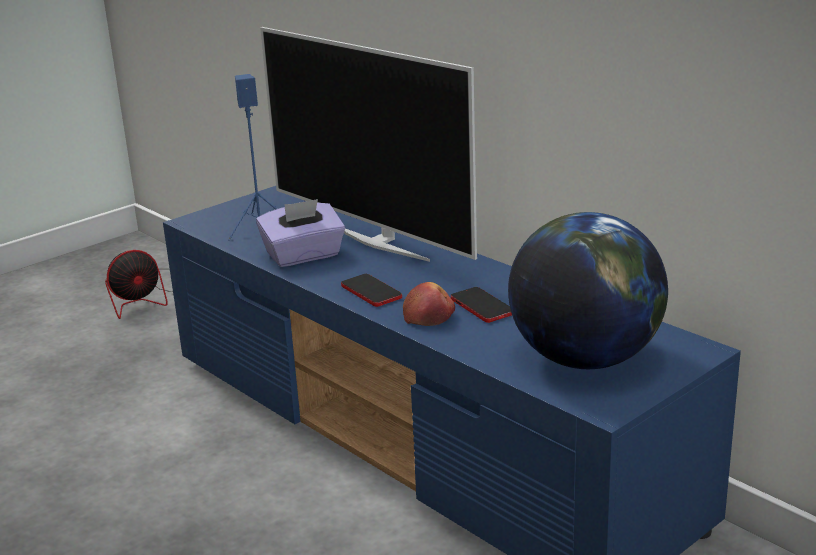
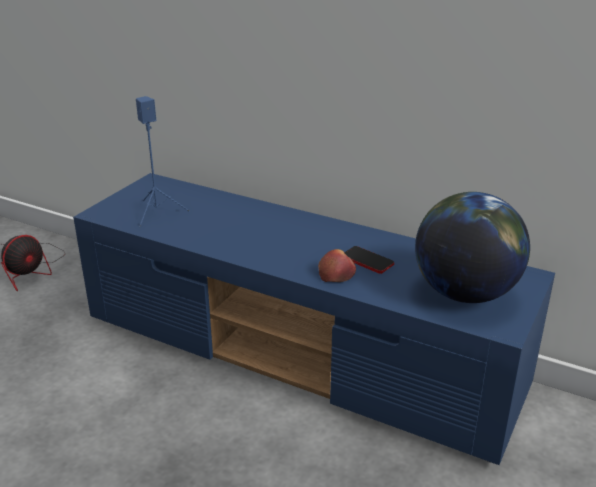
camera: 20 degrees left, 5 degrees up
(304, 256) = (208, 234): purple tissue box -> none
(371, 292) = (280, 259): phone -> none
(379, 241) = (257, 216): television -> none

